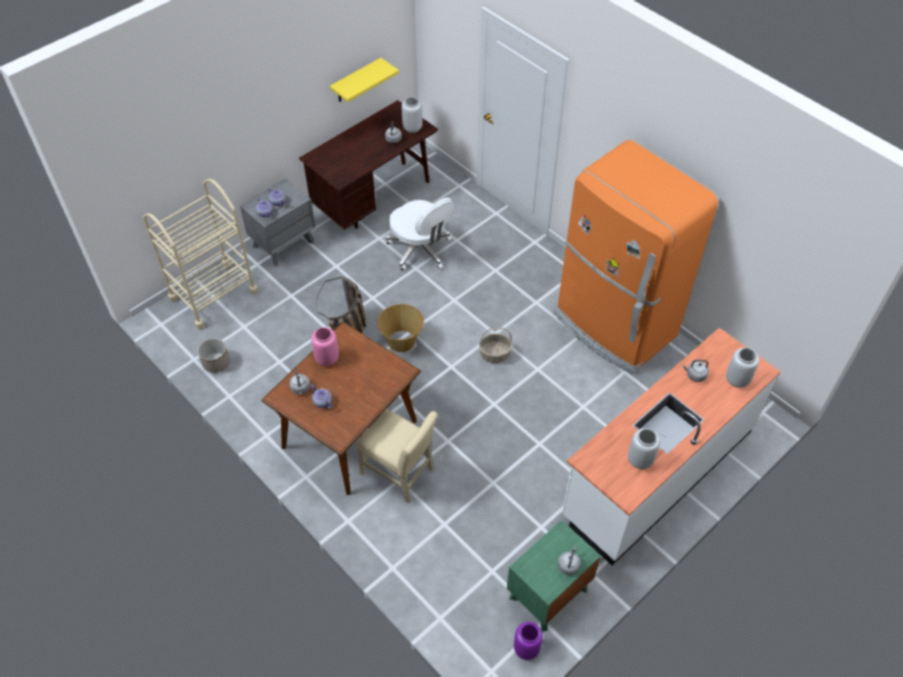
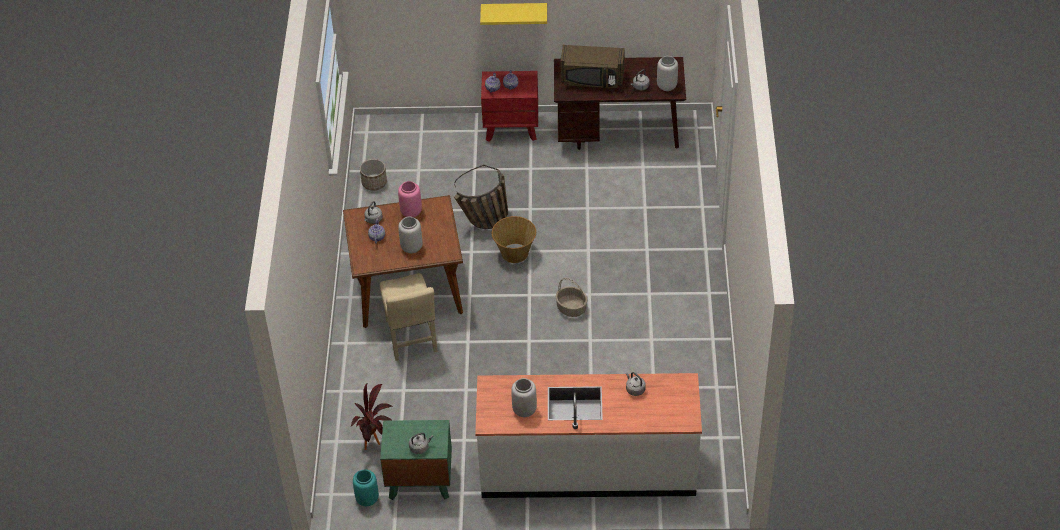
camera: 45 degrees right, 5 degrees down
(213, 295) = (422, 134): beige cart -> none
(284, 243) = (511, 127): grey nightstand -> red nightstand
(349, 156) = (592, 79): none -> brown microwave
(356, 81) = (636, 19): yellow shelf -> yellow shelf (514, 13)
(420, 250) = (607, 196): white office chair -> none
(475, 591) = (375, 443): none -> potted plant
(527, 648) = (368, 499): purple vase -> turquoise vase
(614, 326) = (688, 351): orange fridge -> none
(737, 380) = (661, 414): grey vase -> grey vase (412, 248)

